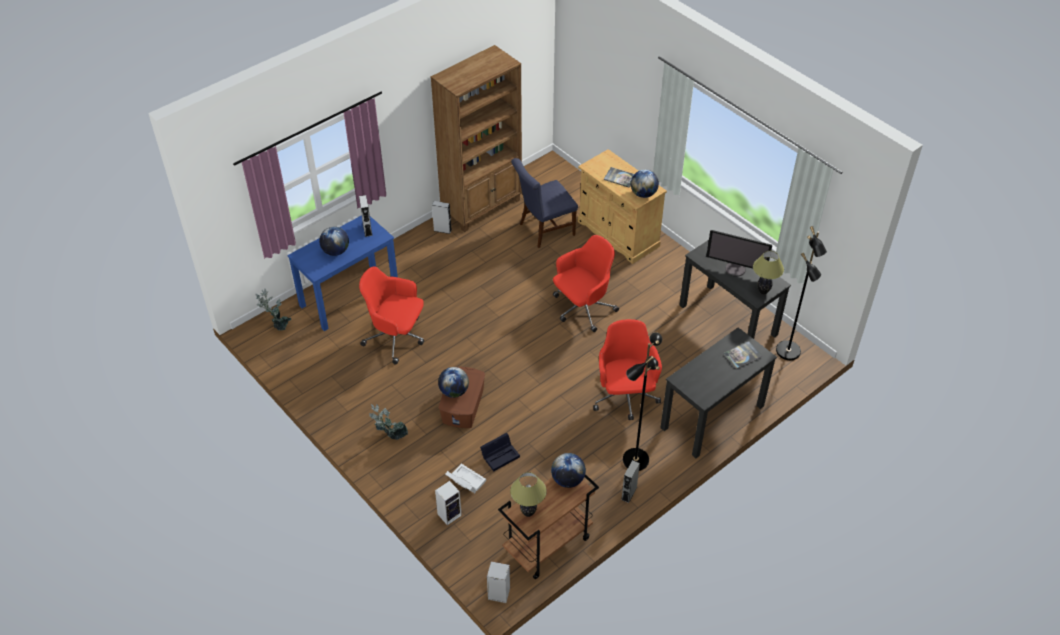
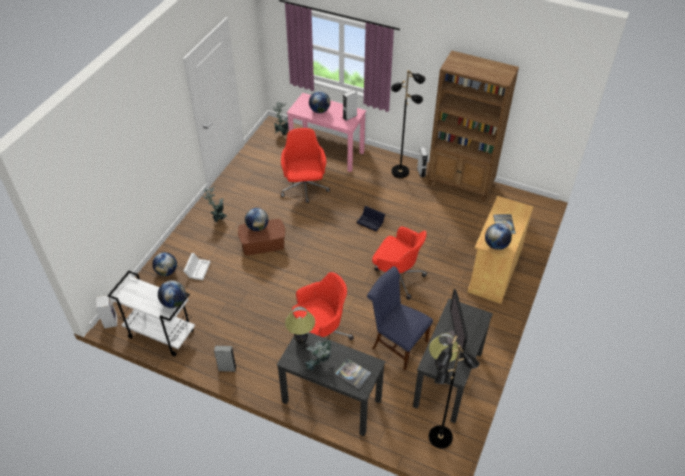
camera: 65 degrees right, 0 degrees up
(349, 296) = (327, 152): blue desk -> pink desk
(450, 514) = (166, 271): speaker -> globe
(500, 455) = (229, 280): black storage box -> black storage box (371, 222)
(528, 513) = (135, 290): table lamp -> table lamp (301, 341)
(543, 230) = (463, 225): blue chair -> blue chair (396, 343)
(547, 545) = (160, 334): brown cart -> white cart
(635, 459) = (262, 361): black floor lamp -> black floor lamp (400, 171)
(720, 376) = (319, 364): none -> potted plant

